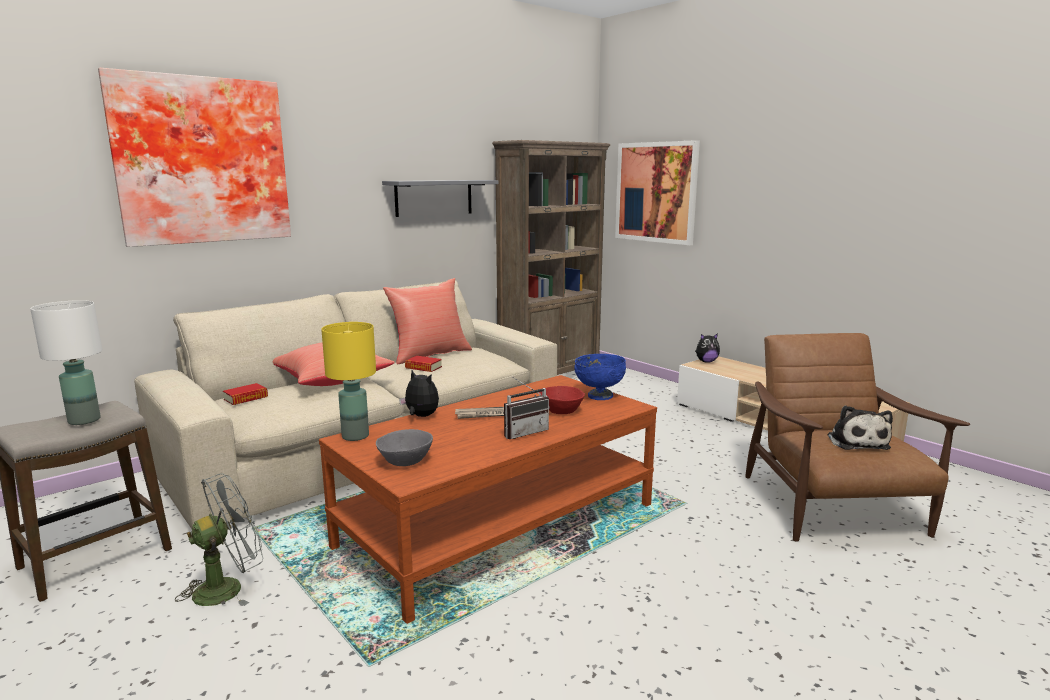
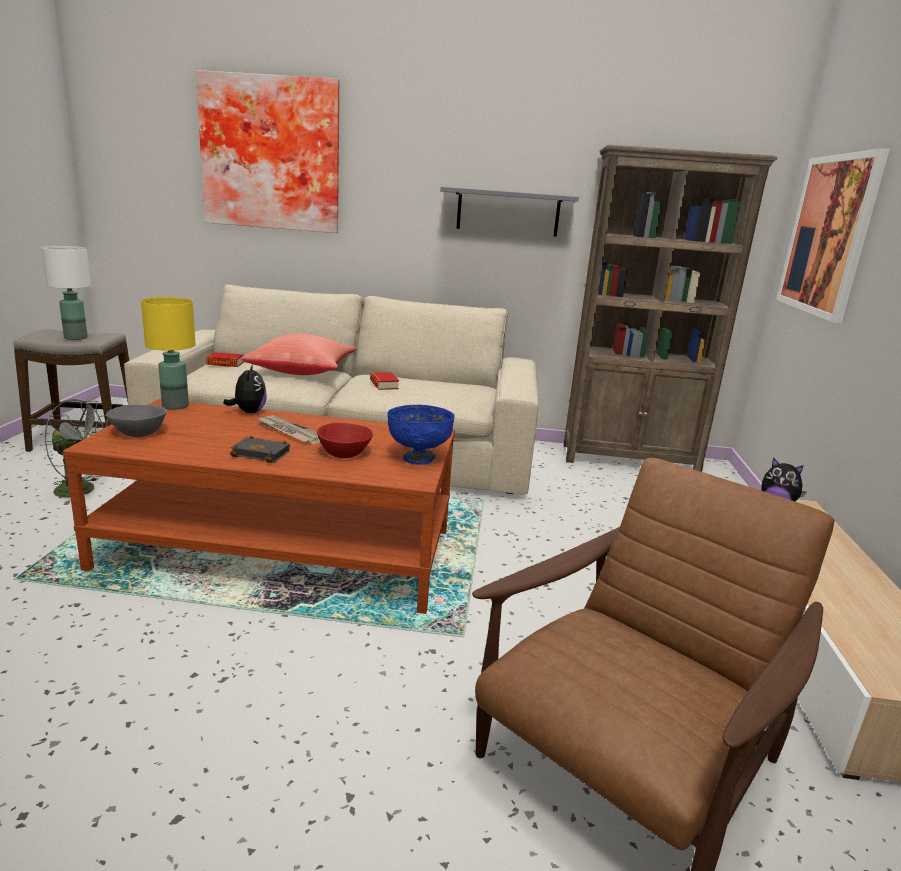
camera: 45 degrees right, 5 degrees up
(429, 354) = (427, 378): red pillow -> none
(524, 432) = (263, 453): radio -> black book
(856, 441) = (626, 672): plush toy -> none

